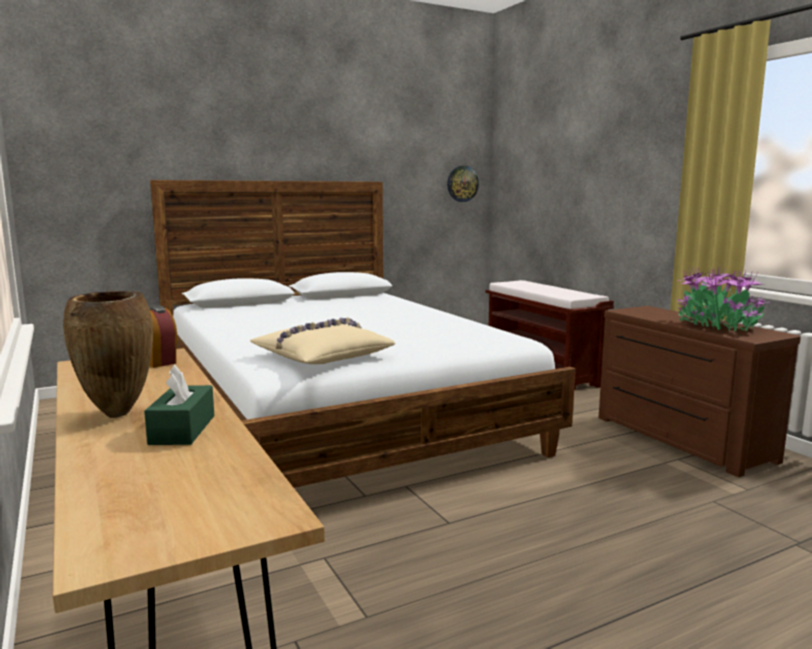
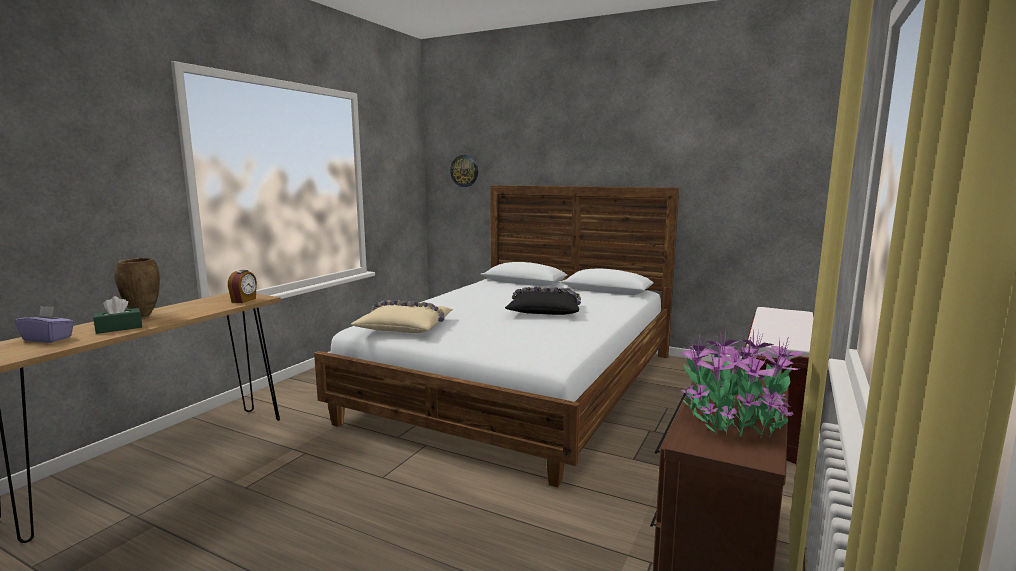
camera: 55 degrees right, 0 degrees up
(150, 480) = (48, 339): none -> purple tissue box
(369, 316) = (545, 310): none -> black pillow
(462, 183) = (789, 190): wall clock -> wall clock (464, 171)

